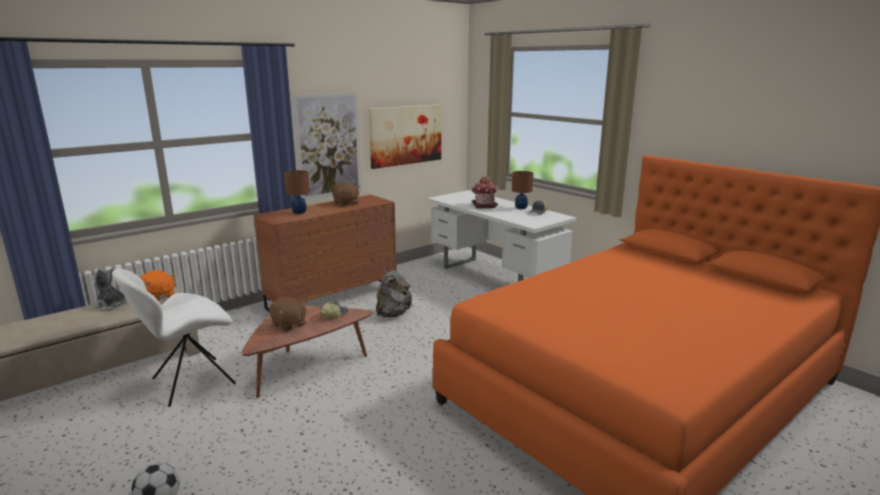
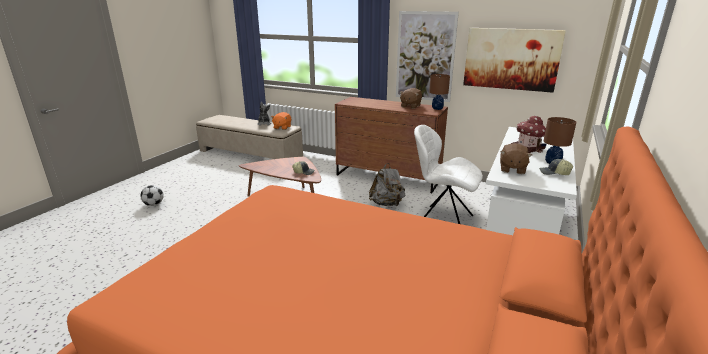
camera: 65 degrees right, 5 degrees up
(190, 382) = (253, 176): white chair -> white chair (443, 220)
(288, 325) = (281, 165): brown plush toy -> brown plush toy (512, 169)
(300, 212) = (369, 102): brown table lamp -> brown table lamp (437, 109)

